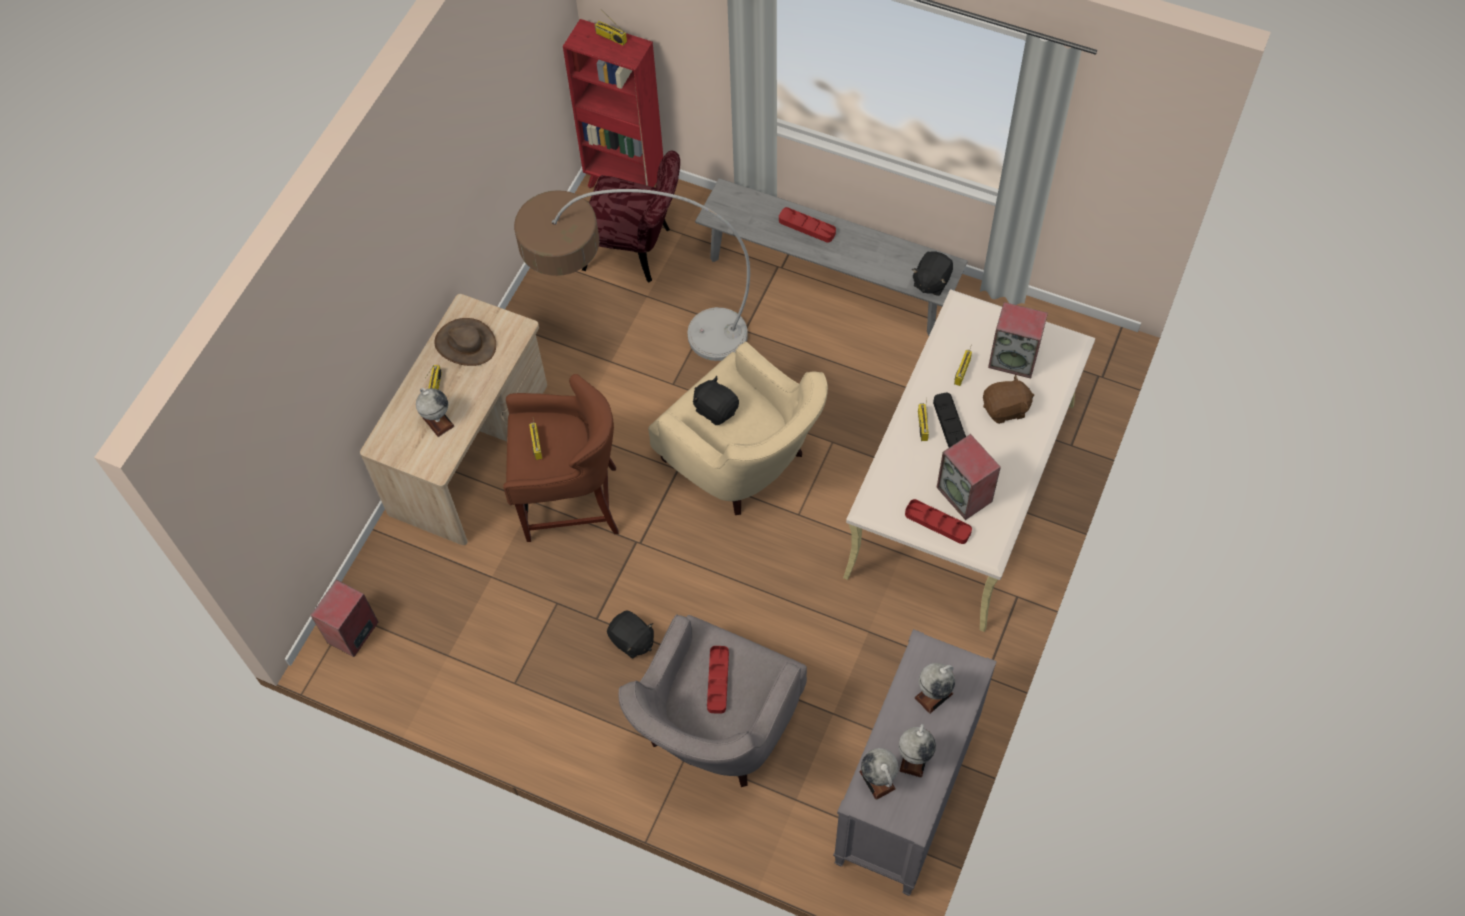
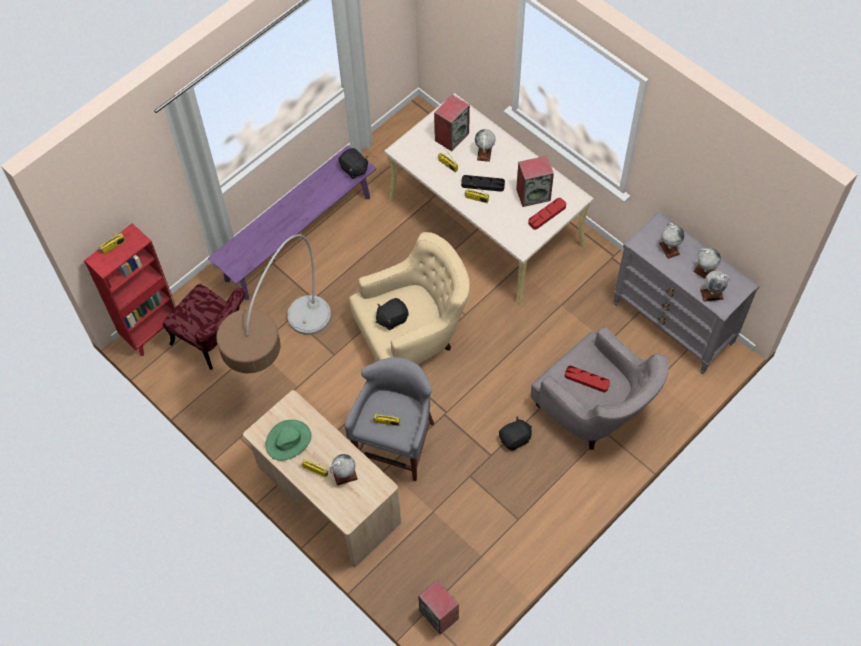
camera: 70 degrees left, 0 degrees up
(465, 344) = (288, 440): brown hat -> green hat
(570, 501) = (396, 445): brown stool -> grey stool
(637, 250) = (214, 342): red chair -> red chair turned 90 degrees clockwise
(807, 227) = (276, 221): red tray -> none
(828, 280) = (298, 238): grey bench -> purple bench
(1005, 409) = (484, 153): brown plush toy -> globe

